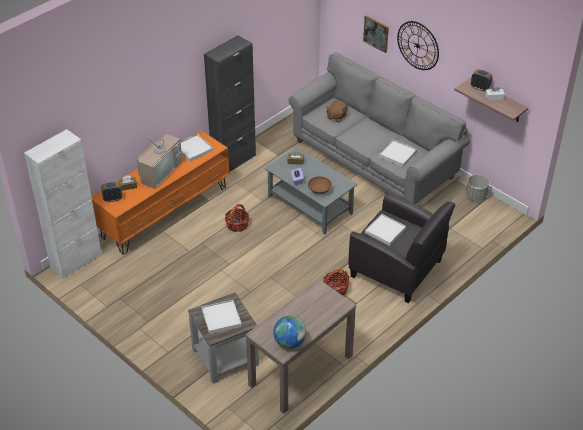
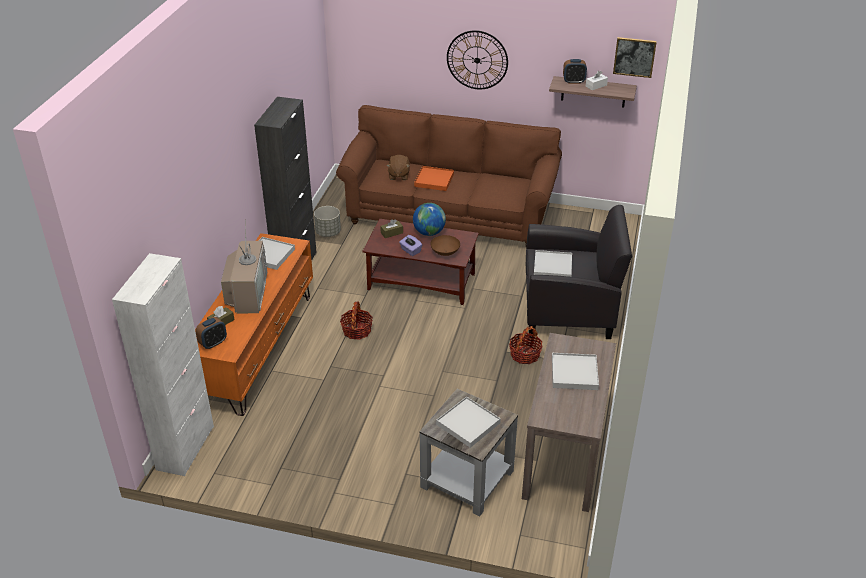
camera: 30 degrees left, 5 degrees down
(289, 342) = (585, 412): globe -> globe (429, 232)
(310, 205) = (422, 281): grey coffee table -> brown coffee table
(360, 129) = (434, 180): none -> orange tray
(374, 160) = (449, 215): grey sofa -> brown sofa
(376, 33) = (415, 64): picture -> picture (634, 57)
(397, 154) = (496, 190): white tray -> white tray (574, 373)
(476, 196) = (581, 215): grey planter -> grey planter (328, 232)

